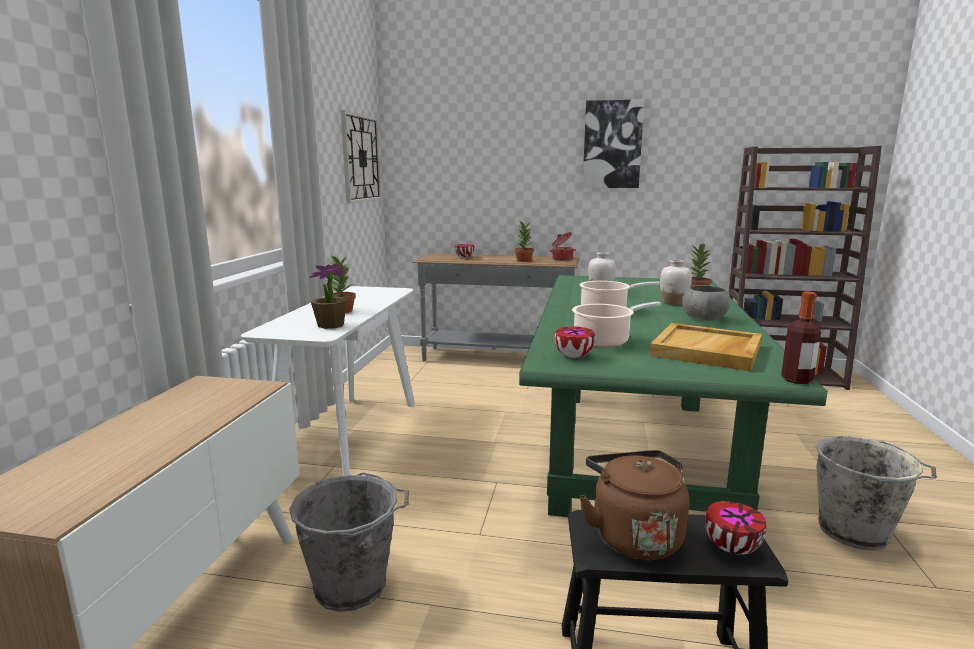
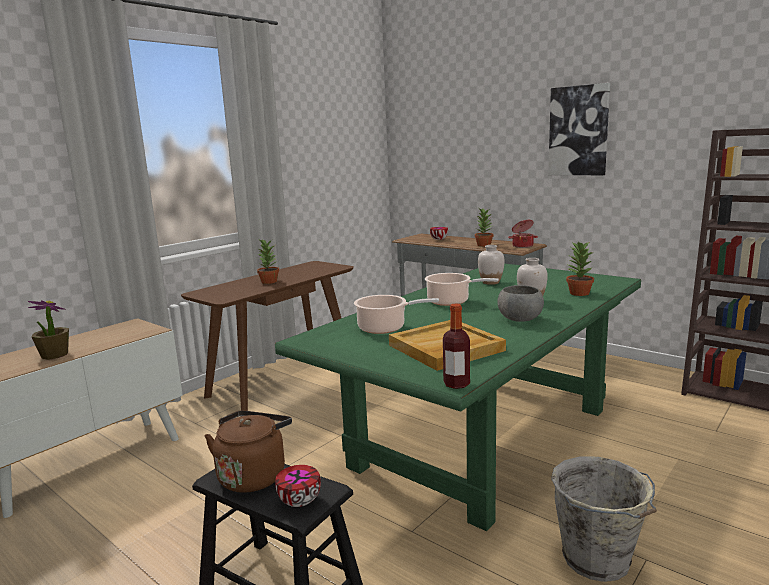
camera: 30 degrees right, 0 degrees up
(330, 325) = (241, 292): potted plant -> potted plant (54, 355)
(349, 436) = (282, 379): white console table -> brown console table
(354, 586) = (178, 476): grey bucket -> none
(361, 158) = (355, 153): wall clock -> none
(572, 356) = (332, 337): bowl -> none

